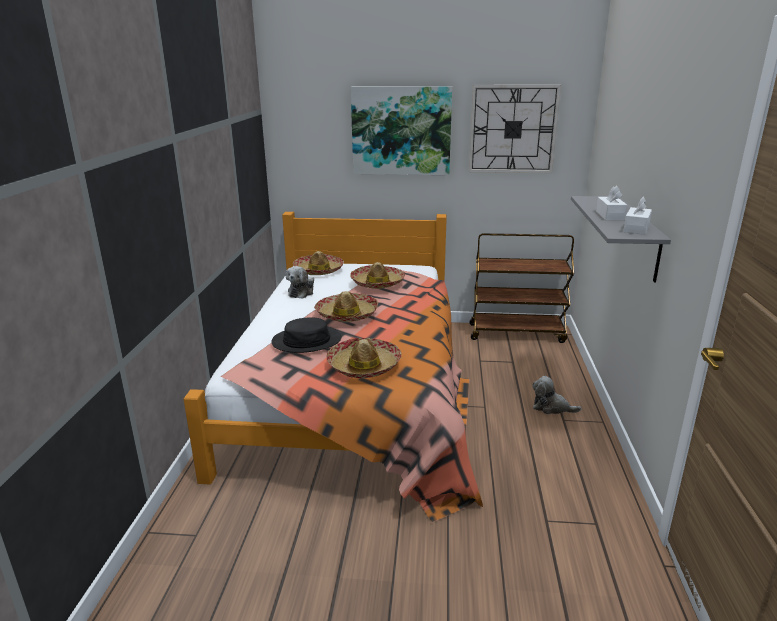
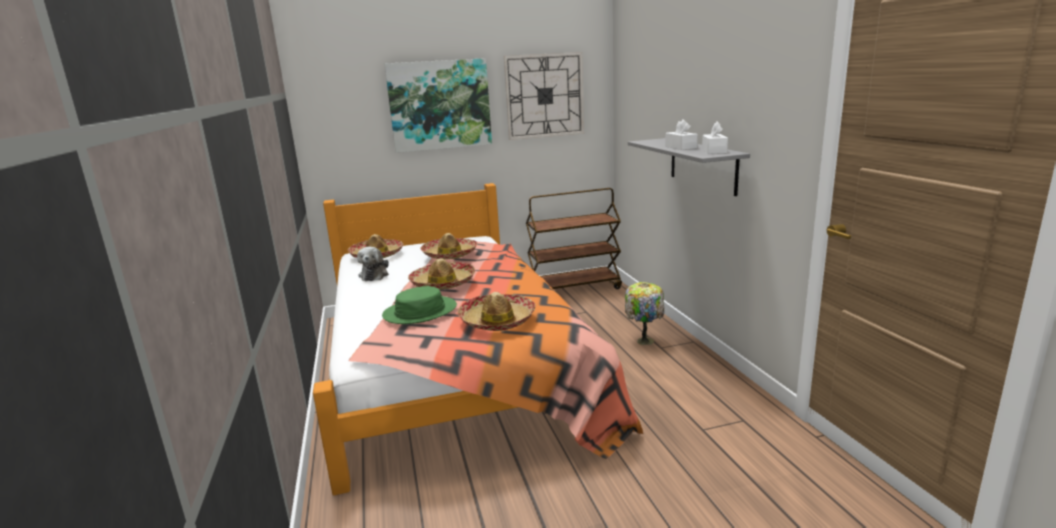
camera: 20 degrees left, 5 degrees down
(306, 341) = (420, 311): black hat -> green hat
(551, 407) = (644, 340): plush toy -> table lamp

